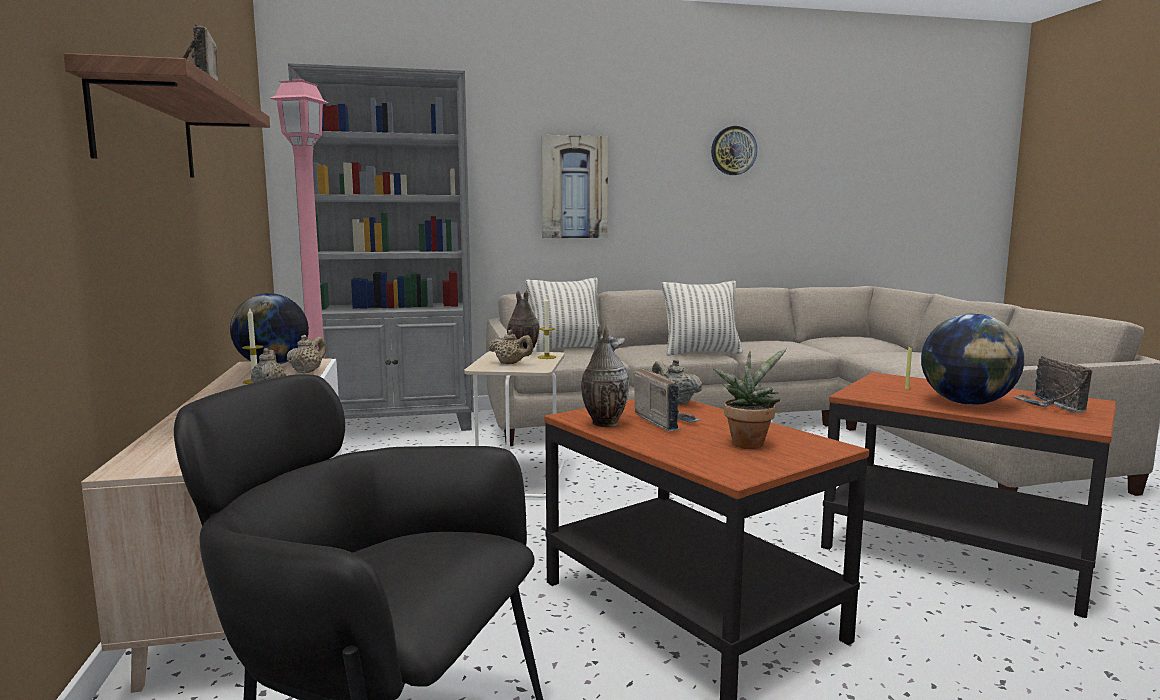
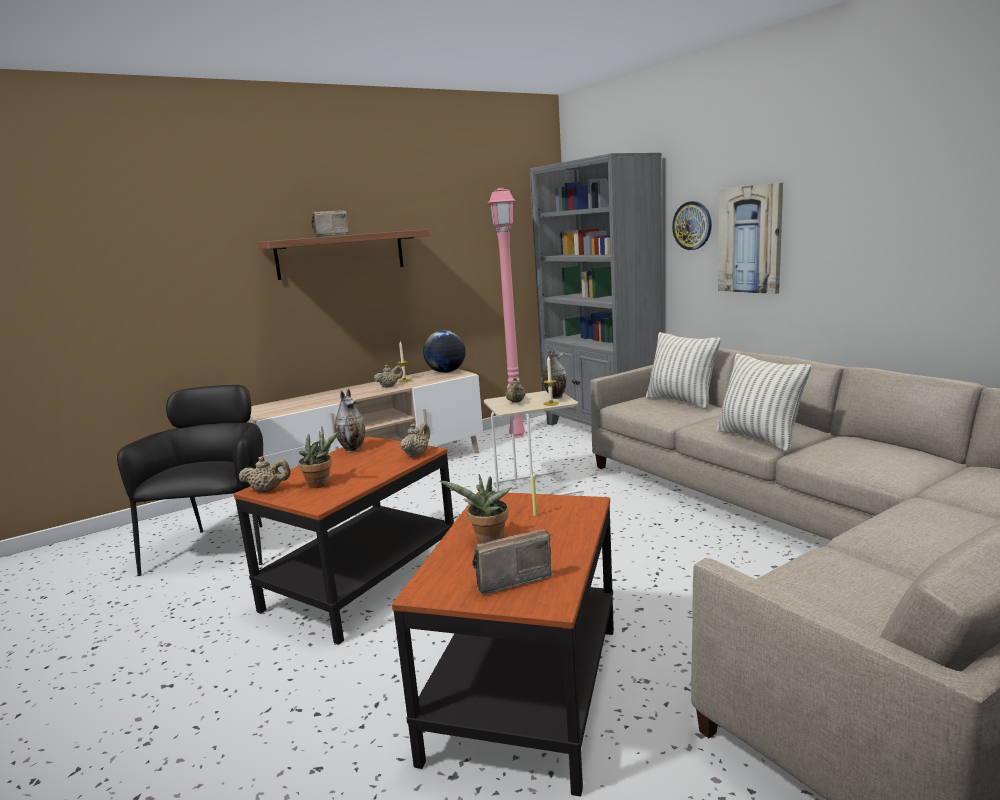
camera: 70 degrees right, 5 degrees up
(307, 372) = (434, 380): beige teapot -> beige teapot (267, 490)
(664, 421) = (365, 460): radio -> none
(733, 150) = (947, 181): wall clock -> wall clock (692, 225)
(967, 403) = (487, 541): globe -> potted plant

